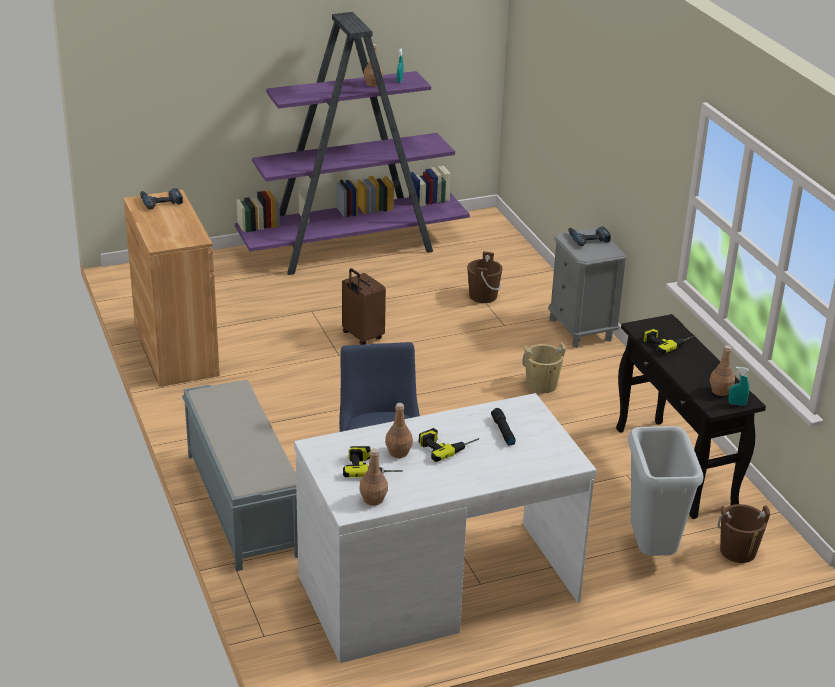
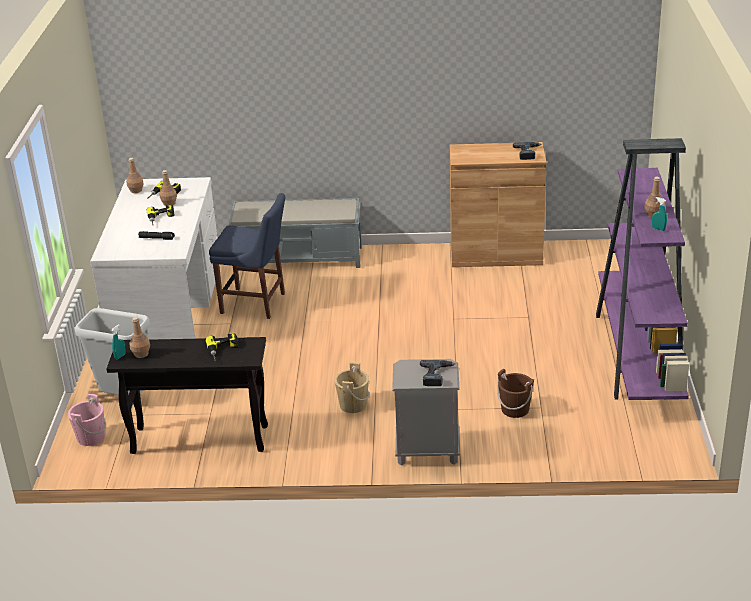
camera: 115 degrees right, 0 degrees up
(362, 336) = (476, 333): brown suitcase -> none
(738, 551) = (91, 437): brown bucket -> pink bucket

